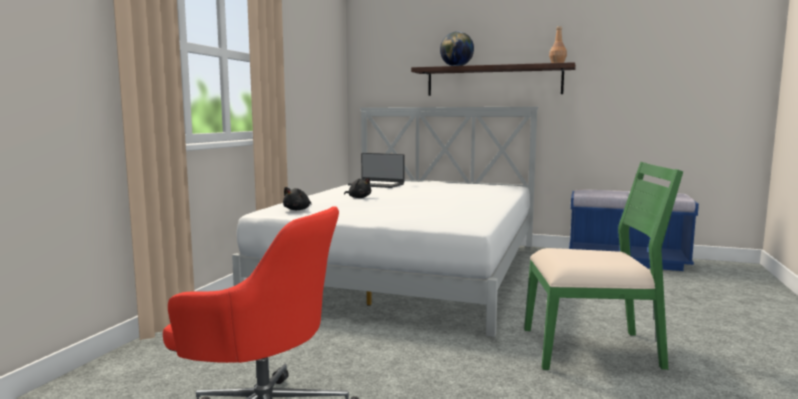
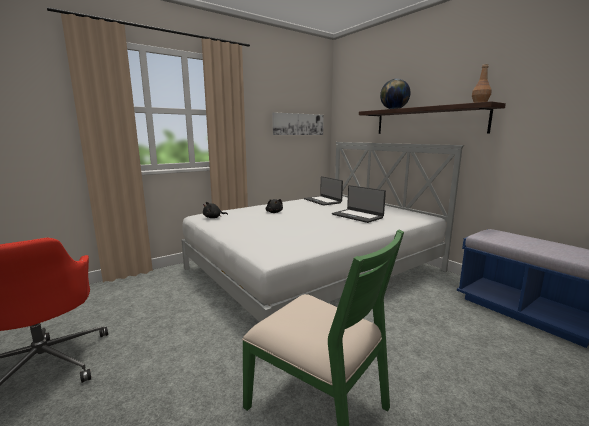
camera: 35 degrees right, 5 degrees up
(321, 81) = (298, 124): none -> picture
(456, 191) = (357, 216): none -> laptop

